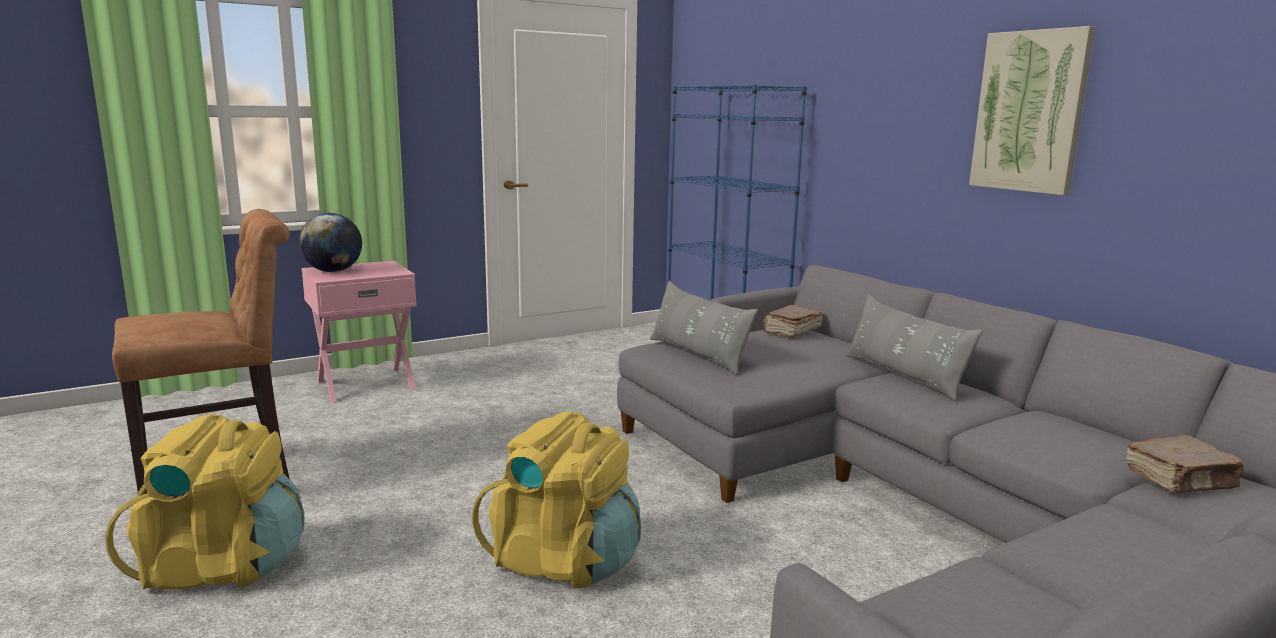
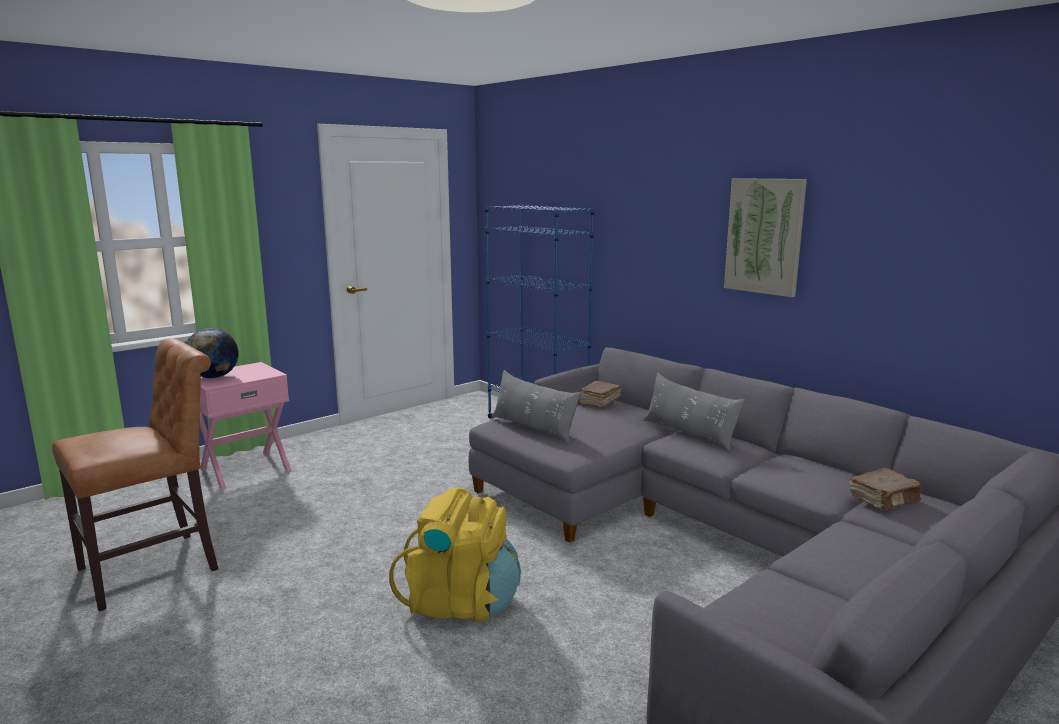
camera: 10 degrees left, 0 degrees up
(223, 566) = (186, 640): yellow backpack -> none

